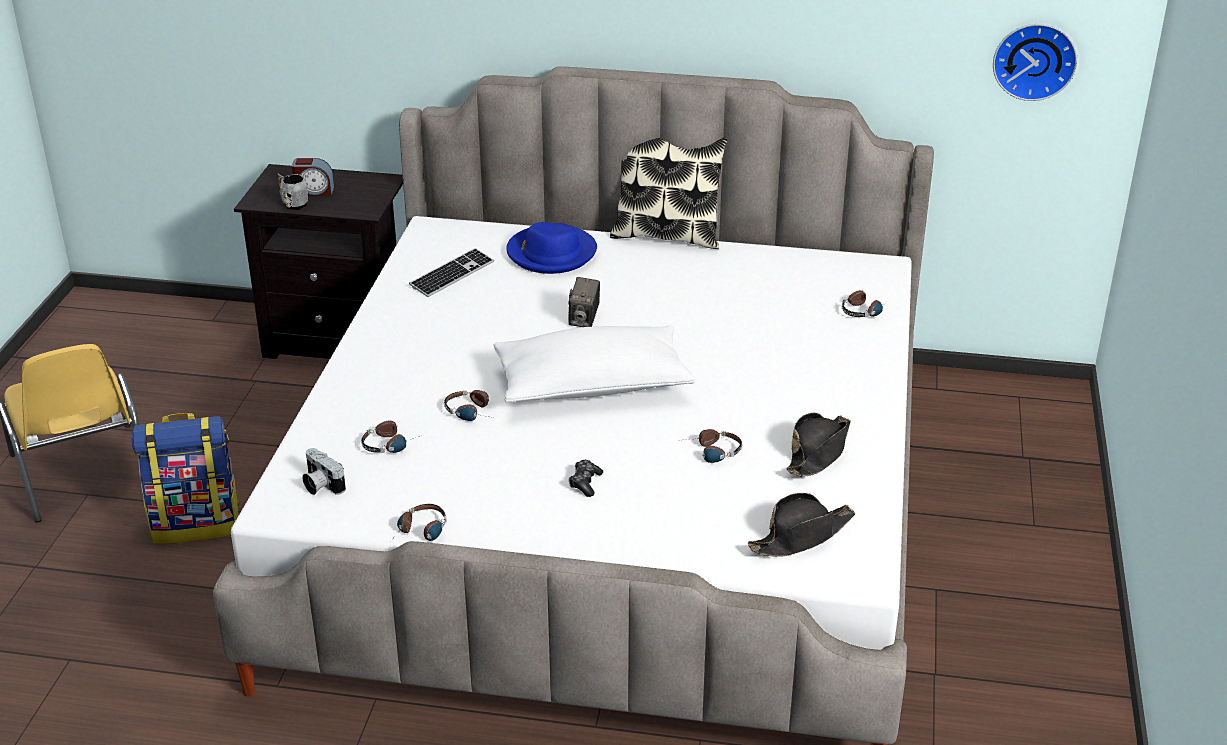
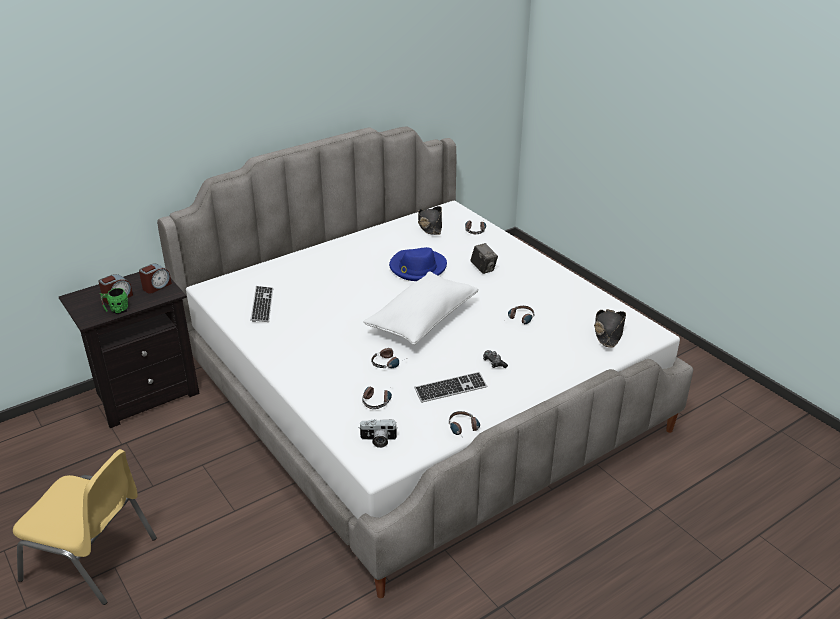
camera: 45 degrees left, 0 degrees up
(196, 523) = (212, 536): backpack -> none
(293, 204) = (116, 310): grey mug -> green mug
(366, 197) = (156, 286): none -> alarm clock
(485, 480) = (450, 389): none -> keyboard
(551, 253) = (295, 271): blue hat -> blue hat (417, 268)
(584, 320) = (366, 293): camera -> camera (483, 268)
(667, 235) = (337, 237): pillow -> none
(818, 452) = (557, 296): black hat -> black hat (430, 226)
(1034, 60) = (481, 76): wall clock -> none

